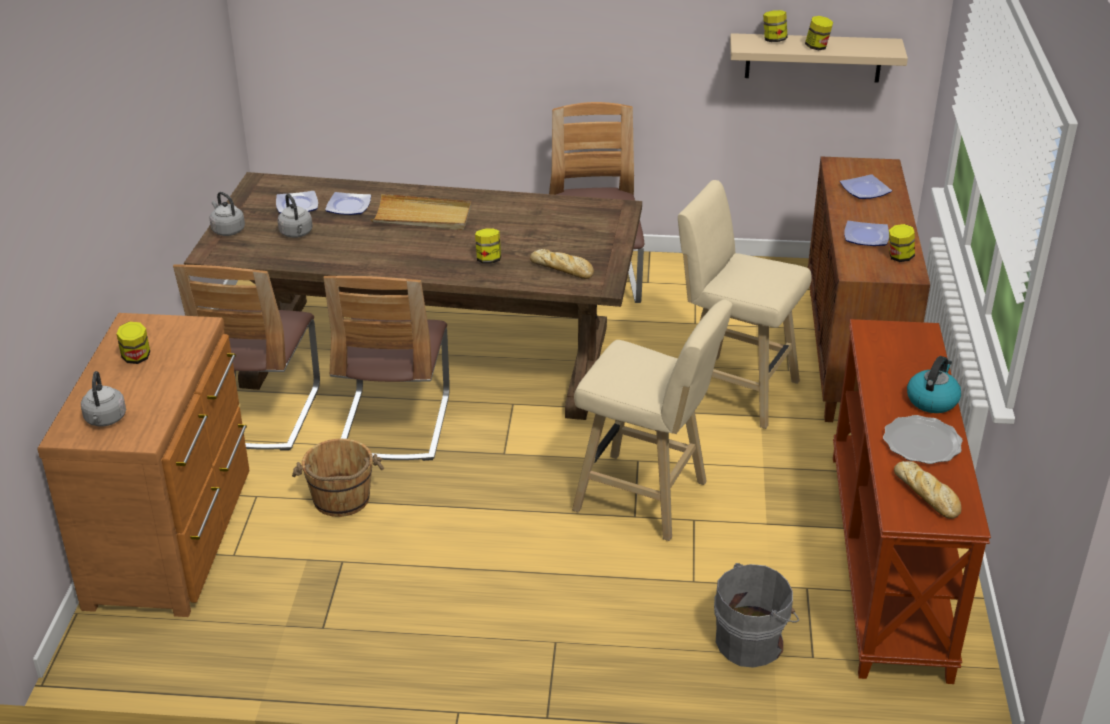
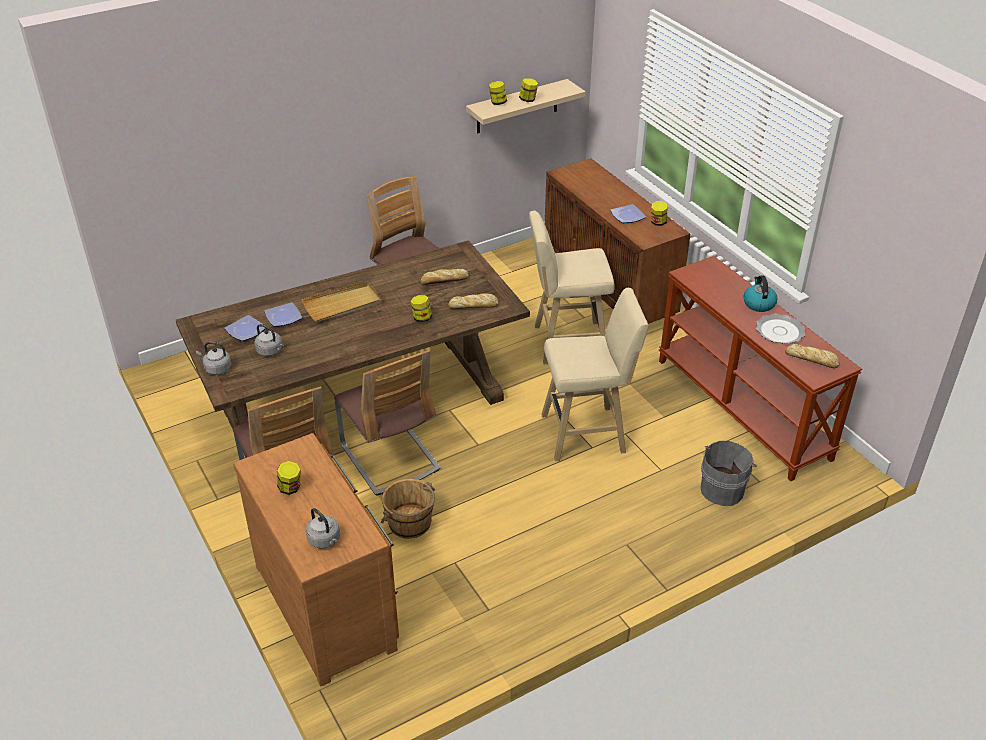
camera: 35 degrees left, 5 degrees up
(560, 232) = (443, 281): none -> bread
(865, 190) = (594, 185): plate -> none

